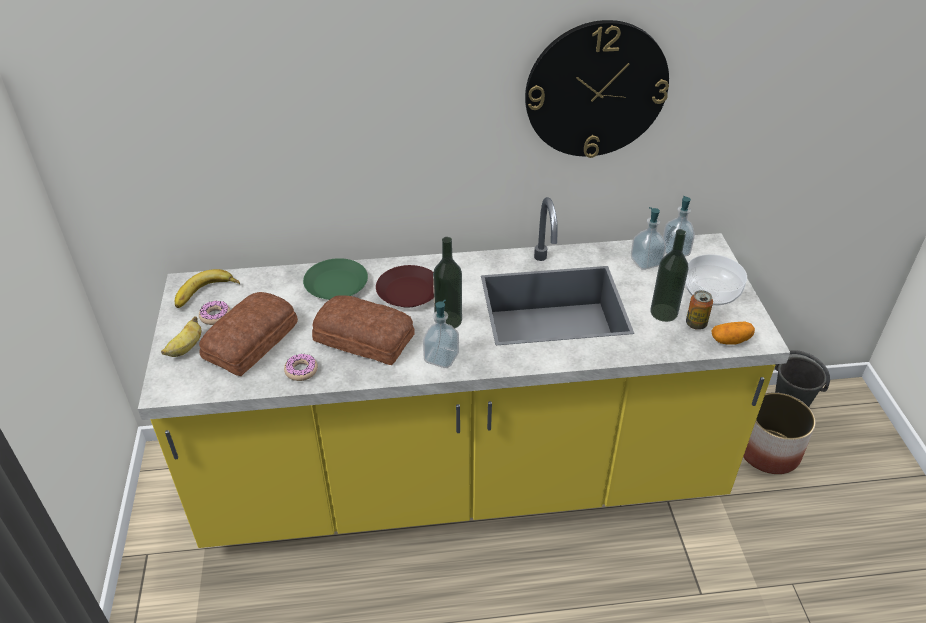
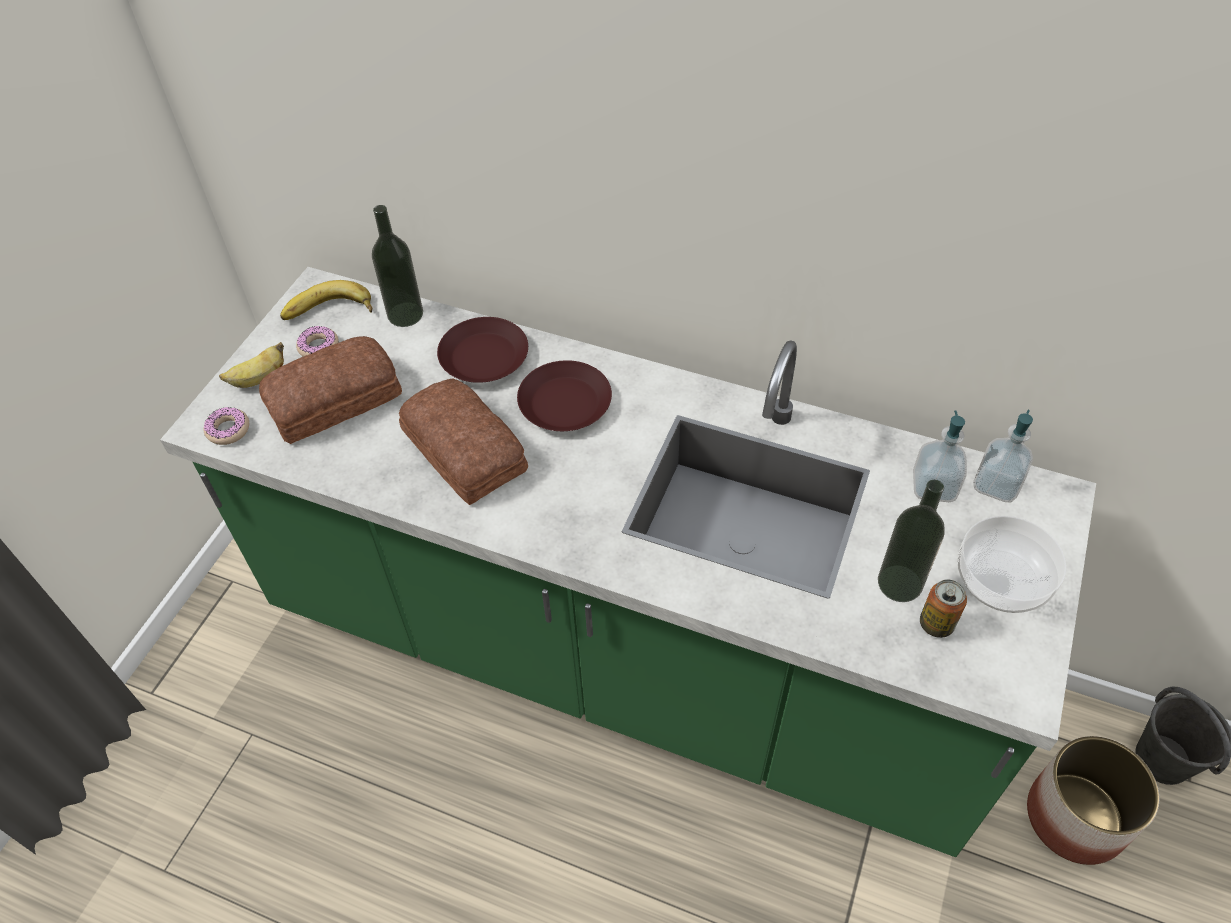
camera: 30 degrees right, 10 degrees up
(301, 371) = (361, 466): donut -> donut (228, 430)
(337, 285) = (485, 357): green plate -> brown plate
(441, 358) = (538, 521): soap dispenser -> none
(448, 320) = (585, 467): bottle -> bottle (405, 314)
(463, 479) = (621, 654): yellow counter -> green counter
(596, 90) = (912, 200): wall clock -> none
(730, 340) = (972, 675): potato -> none

